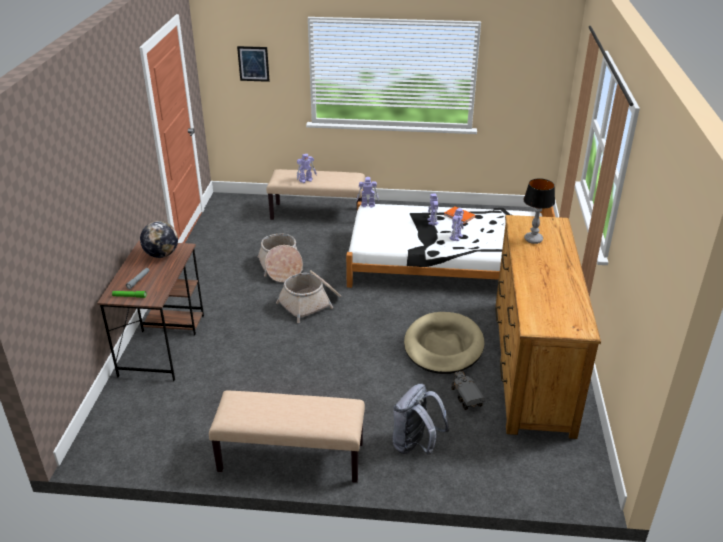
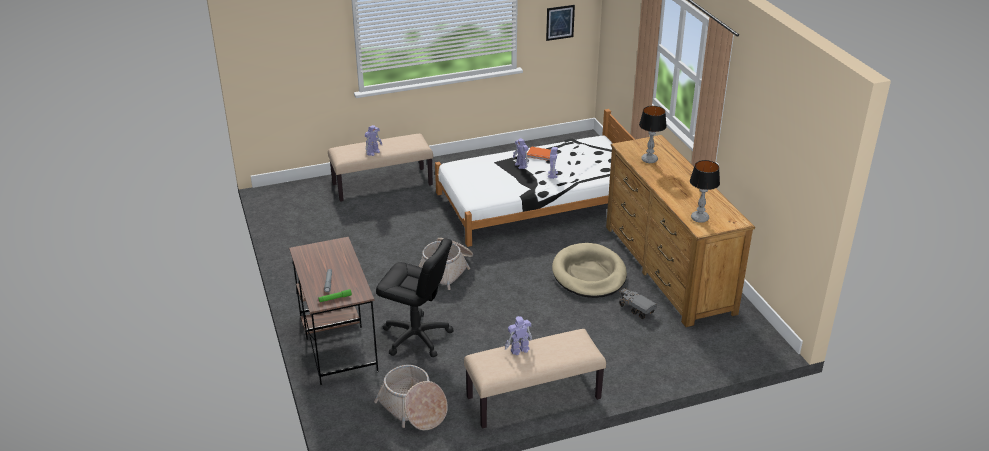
camera: 25 degrees left, 0 degrees up
(161, 255) = (326, 254): globe -> none
(233, 359) = (416, 337): none -> black office chair
(253, 63) = (295, 43): picture -> picture (560, 22)
(281, 267) = (390, 245): basket -> basket (413, 408)
(367, 205) = (449, 163): toy robot -> toy robot (519, 350)
(416, 445) = (624, 357): grey backpack -> none
(540, 315) = (700, 218): none -> table lamp

